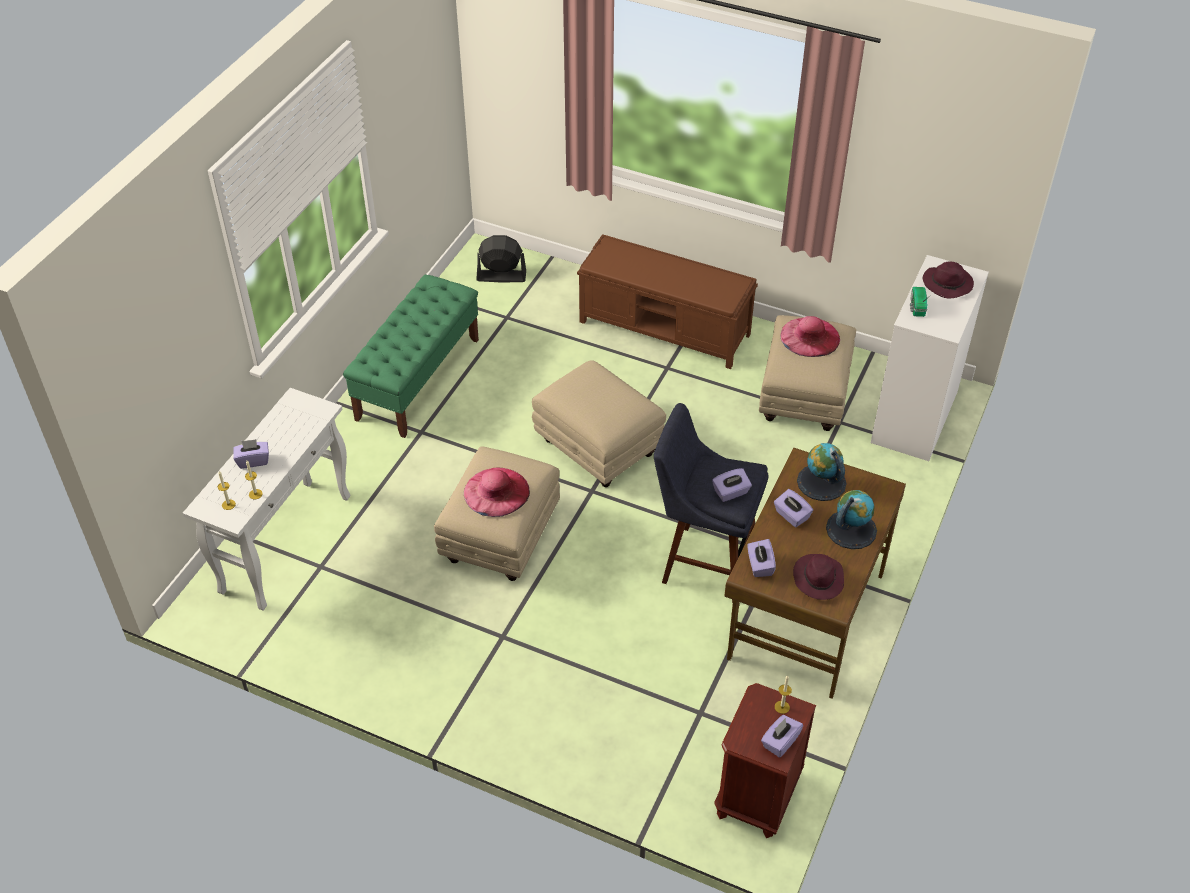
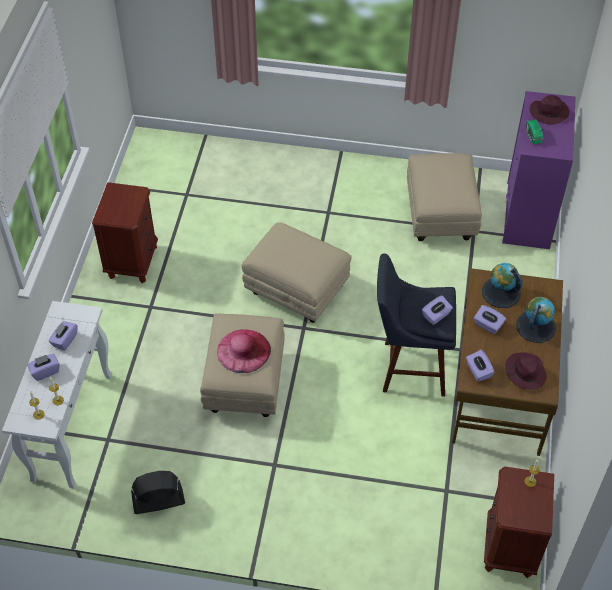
camera: 15 degrees left, 5 degrees up
(418, 378) = (132, 261): green bench -> brown nightstand
(501, 276) = (170, 160): black fan -> black fan (158, 501)
(665, 328) = (316, 179): brown bench -> none
(780, 742) = (538, 510): purple tissue box -> purple tissue box (64, 340)
(810, 337) = (442, 170): pink hat -> none
(914, 417) = (528, 215): white dresser -> purple dresser

